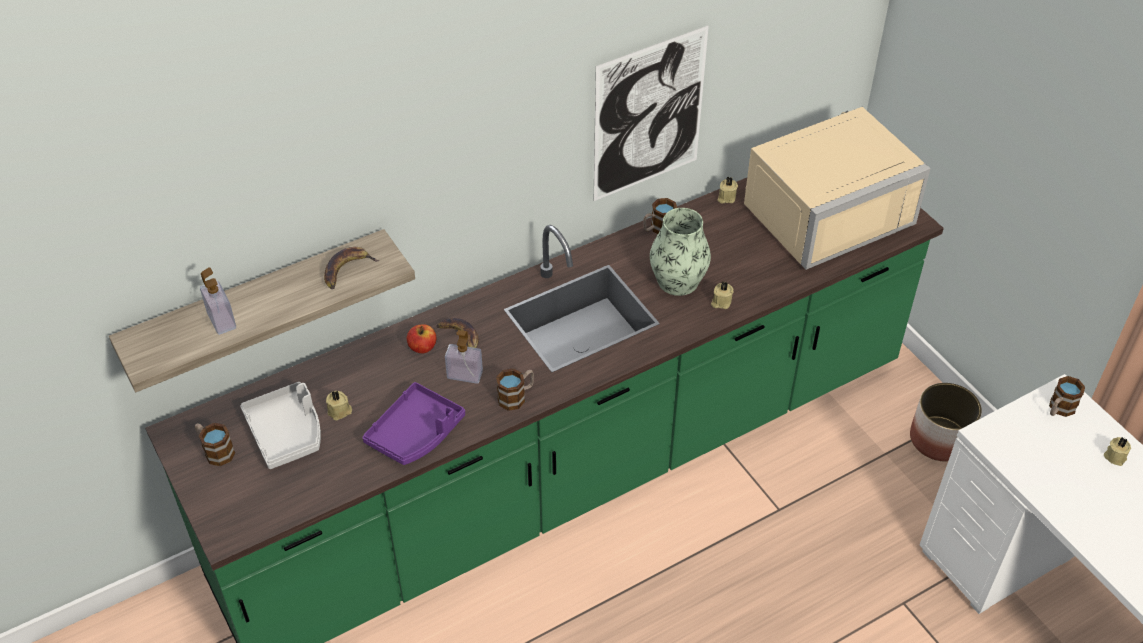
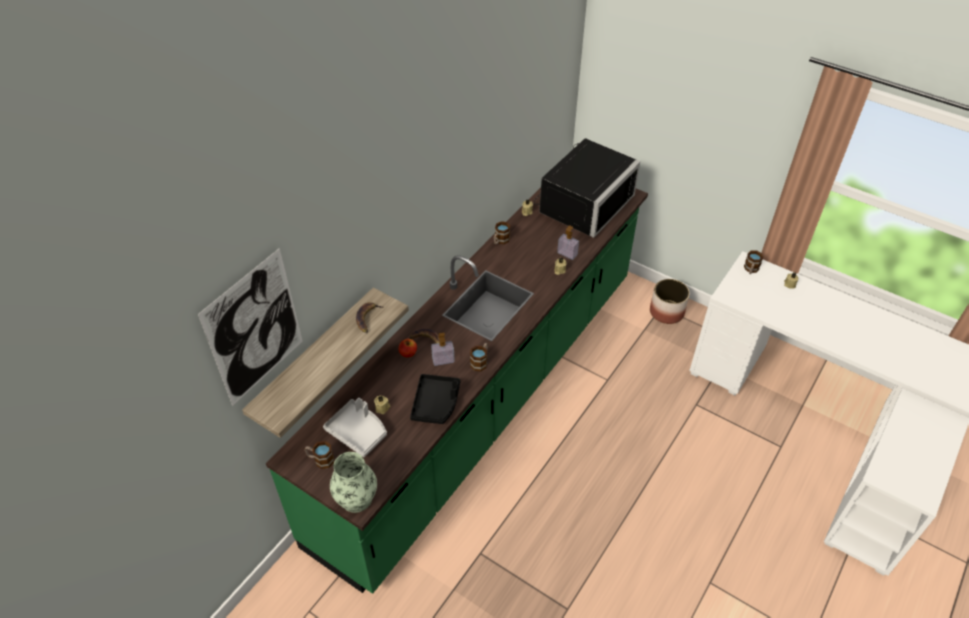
camera: 25 degrees left, 0 degrees up
(221, 320) = (310, 374): soap dispenser -> soap dispenser (567, 253)
(416, 433) = (436, 403): purple tray -> black tray
(649, 115) = (487, 174): picture -> picture (255, 328)
(678, 280) = (529, 266): vase -> vase (356, 498)
(822, 210) = (581, 203): beige microwave -> black microwave

